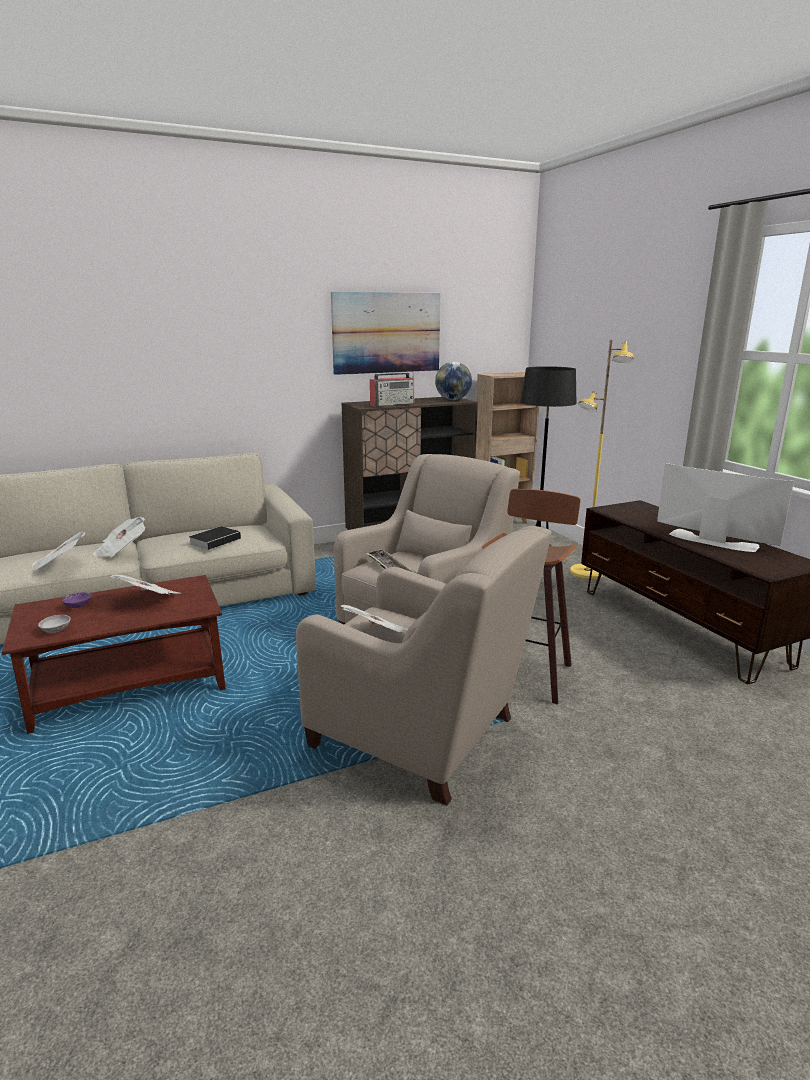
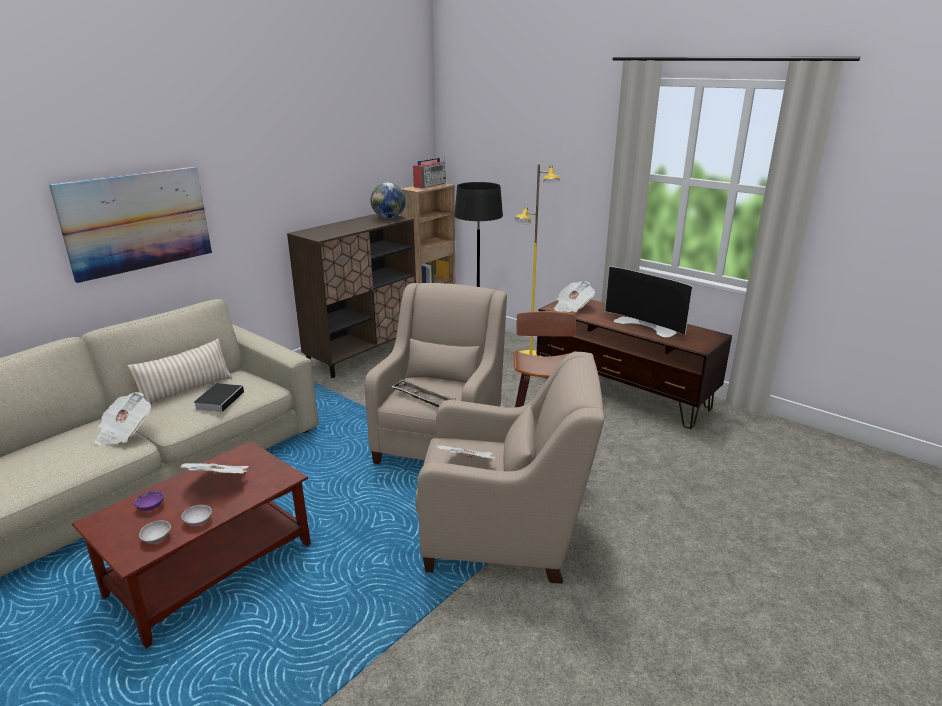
camera: 25 degrees left, 5 degrees up
(59, 564) = (69, 465): newspaper -> newspaper (572, 307)
(98, 626) = (198, 521): none -> grey bowl
(202, 531) = (186, 390): none -> beige pillow
(386, 333) = (319, 159): picture -> picture (137, 221)
(393, 404) = (342, 231): radio -> radio (430, 185)
(711, 540) = (646, 325): television -> television turned 150 degrees counterclockwise

